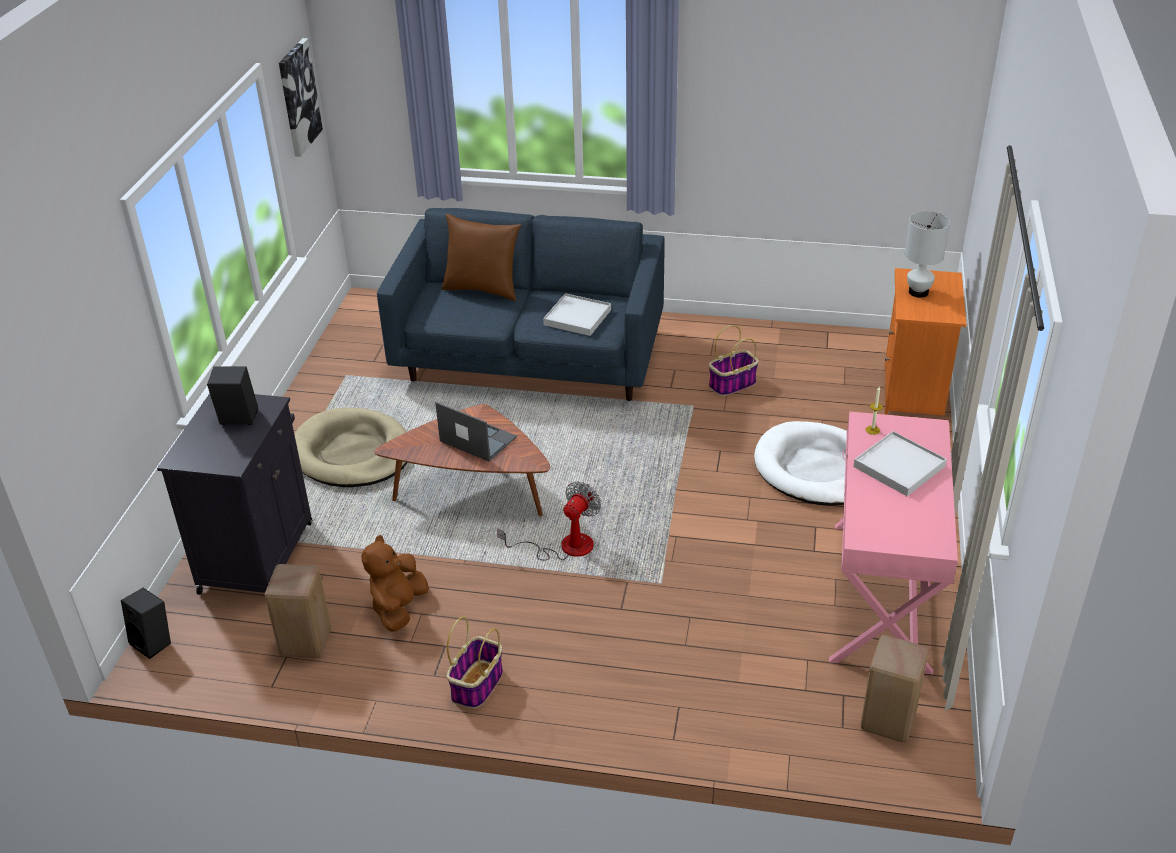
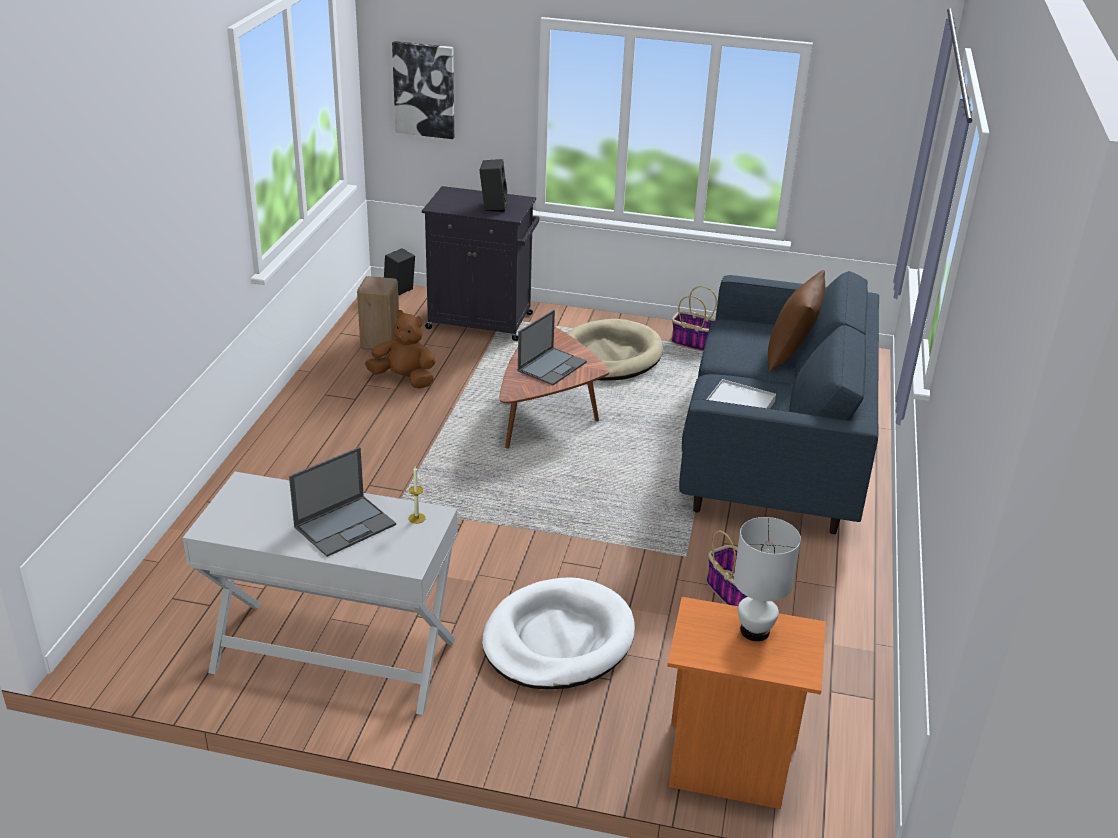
camera: 90 degrees right, 5 degrees down
(298, 97) = (877, 116): picture -> picture (424, 89)
(477, 686) = (306, 412): basket -> basket (692, 343)
(564, 547) = (459, 459): fan -> none
(882, 595) = (333, 656): pink console table -> white console table
(886, 721) = (165, 628): beige stool -> none
(898, 466) = (345, 525): white tray -> laptop

